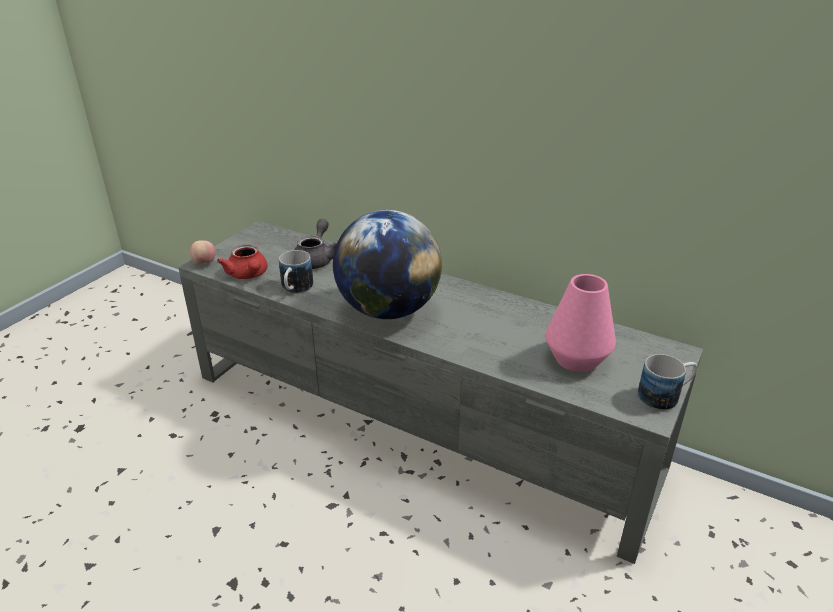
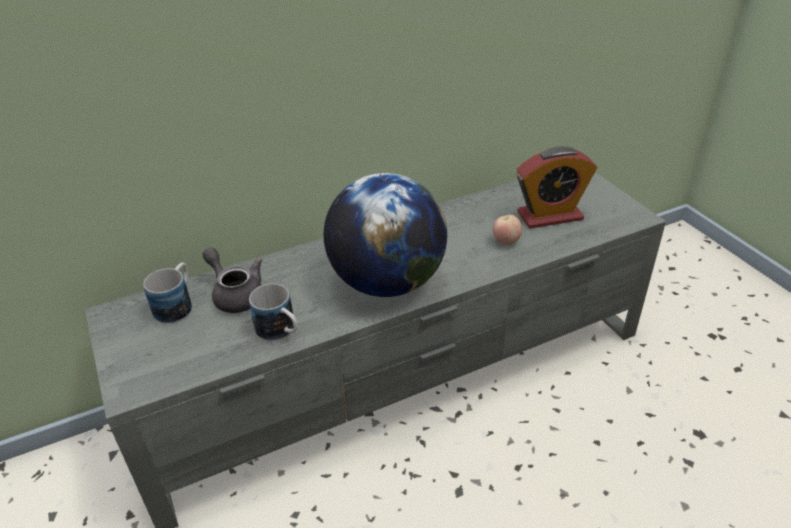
camera: 55 degrees left, 5 degrees up
(205, 263) = (131, 389): apple -> apple (506, 241)
(248, 275) = (206, 359): red teapot -> none
(577, 359) = (550, 216): pink vase -> alarm clock
(665, 396) = (622, 201): mug -> mug (177, 305)

